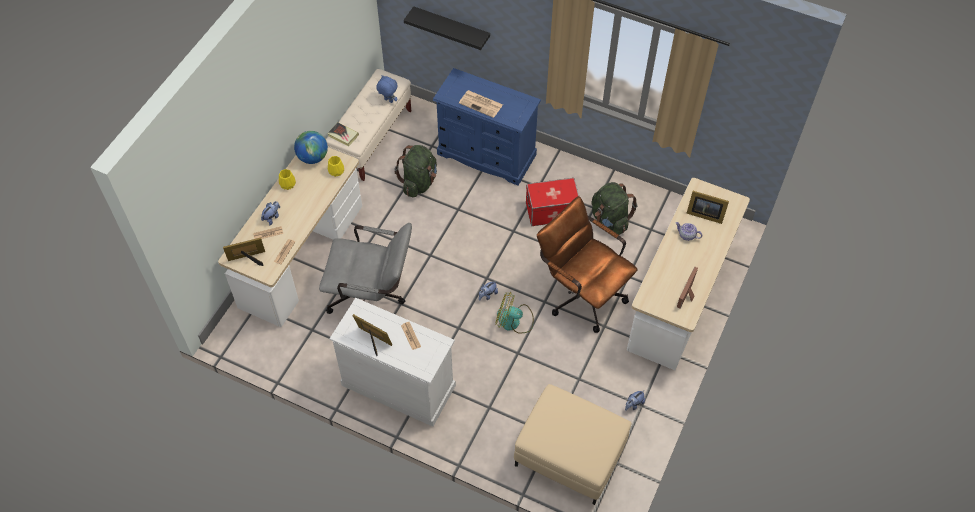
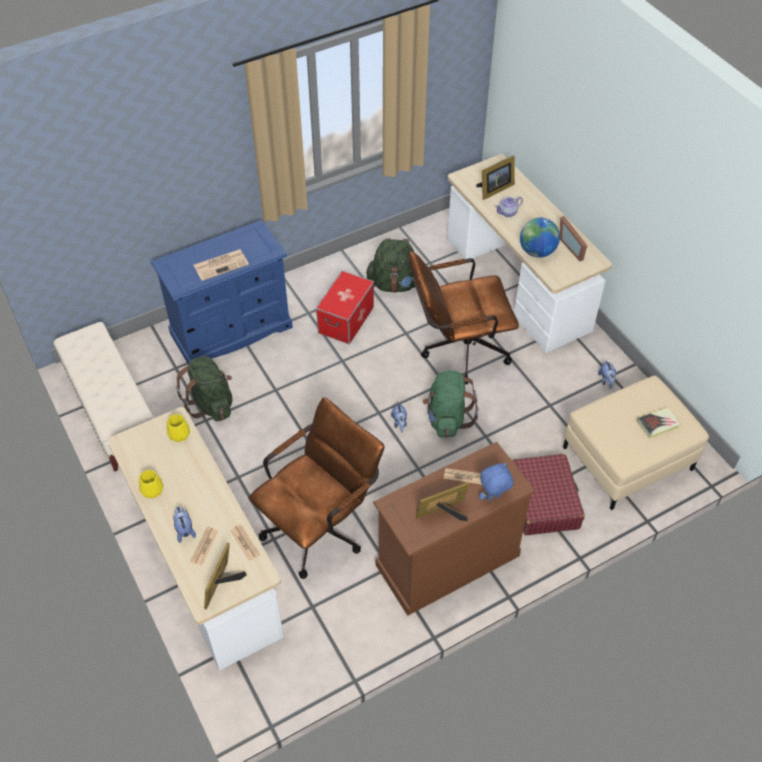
camera: 55 degrees left, 5 degrees down
(313, 157) = (138, 446): globe -> globe (537, 252)
(343, 135) = (114, 416): book -> book (658, 424)
(372, 299) = (320, 526): grey office chair -> brown office chair
(388, 101) = (109, 353): blue plush toy -> blue plush toy (493, 498)
(398, 385) = (447, 560): white dresser -> brown dresser
(451, 28) = (123, 218): black shelf -> none
(489, 418) = (543, 501): none -> red suitcase
(514, 321) = (447, 419): fan -> green backpack

